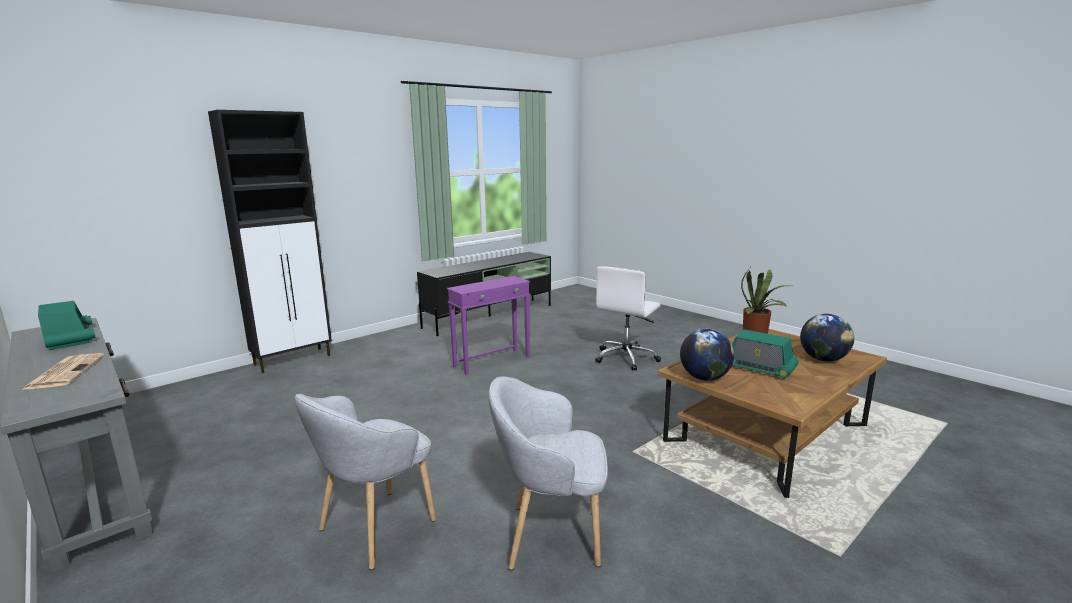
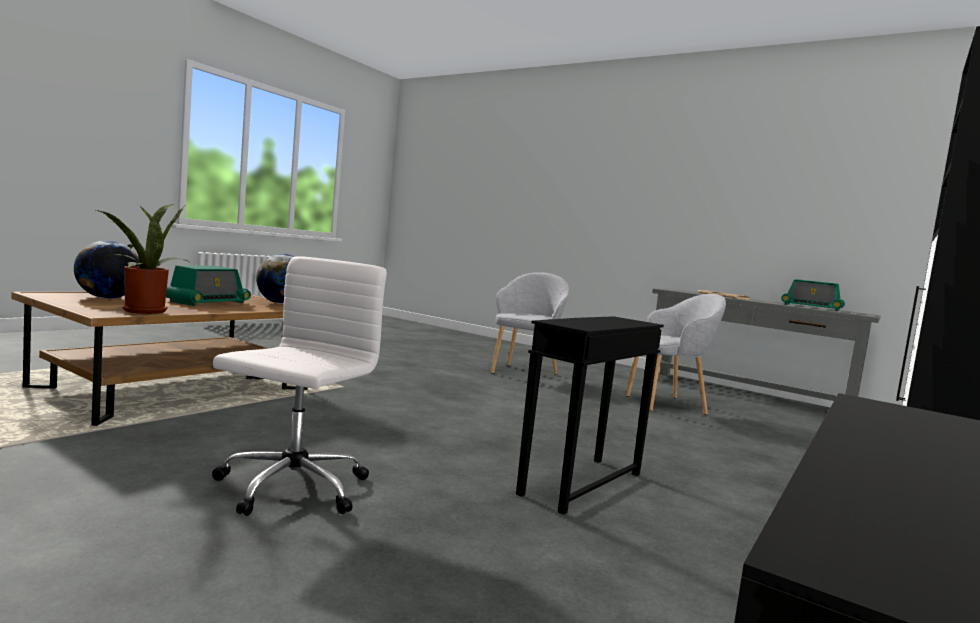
camera: 165 degrees right, 10 degrees down
(492, 361) = (581, 483): purple side table -> black side table
(549, 536) = (414, 365): grey armchair -> grey armchair (667, 404)
(758, 368) = (208, 302): radio -> radio turned 90 degrees clockwise

